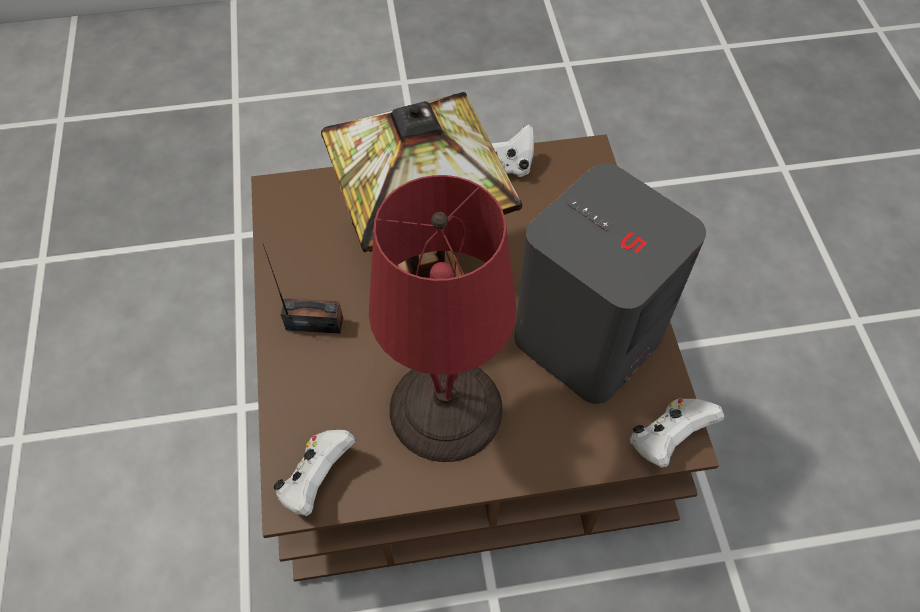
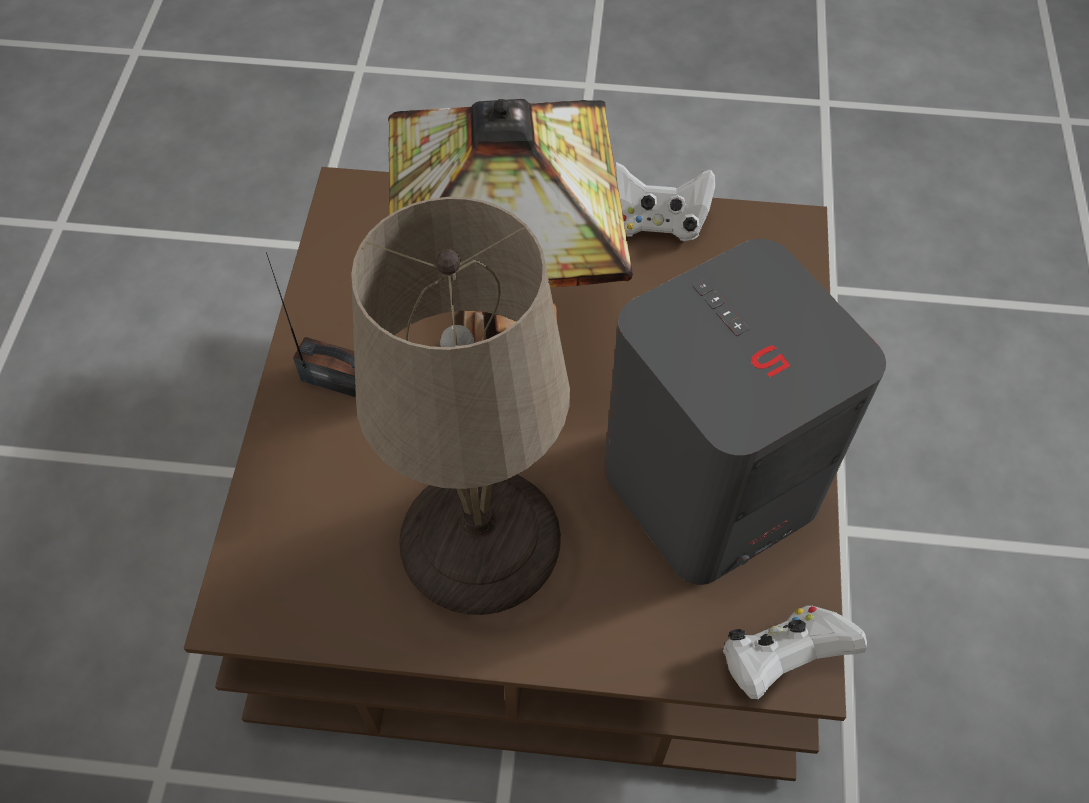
camera: 15 degrees right, 0 degrees up
(316, 479) = (277, 591): white game controller -> none
(443, 409) = (476, 538): red table lamp -> beige table lamp

